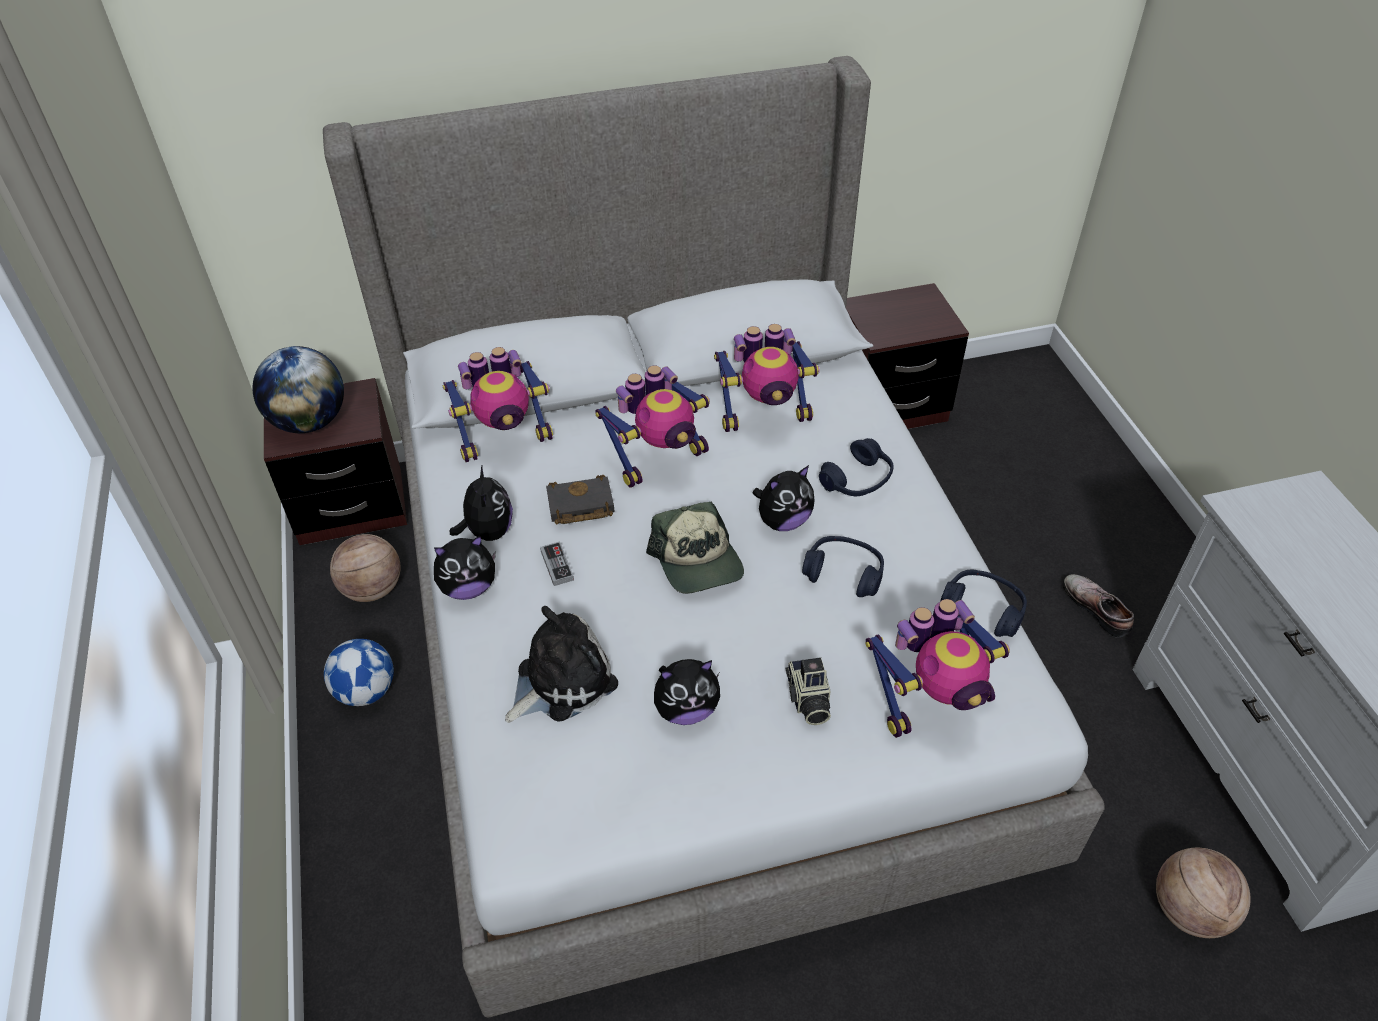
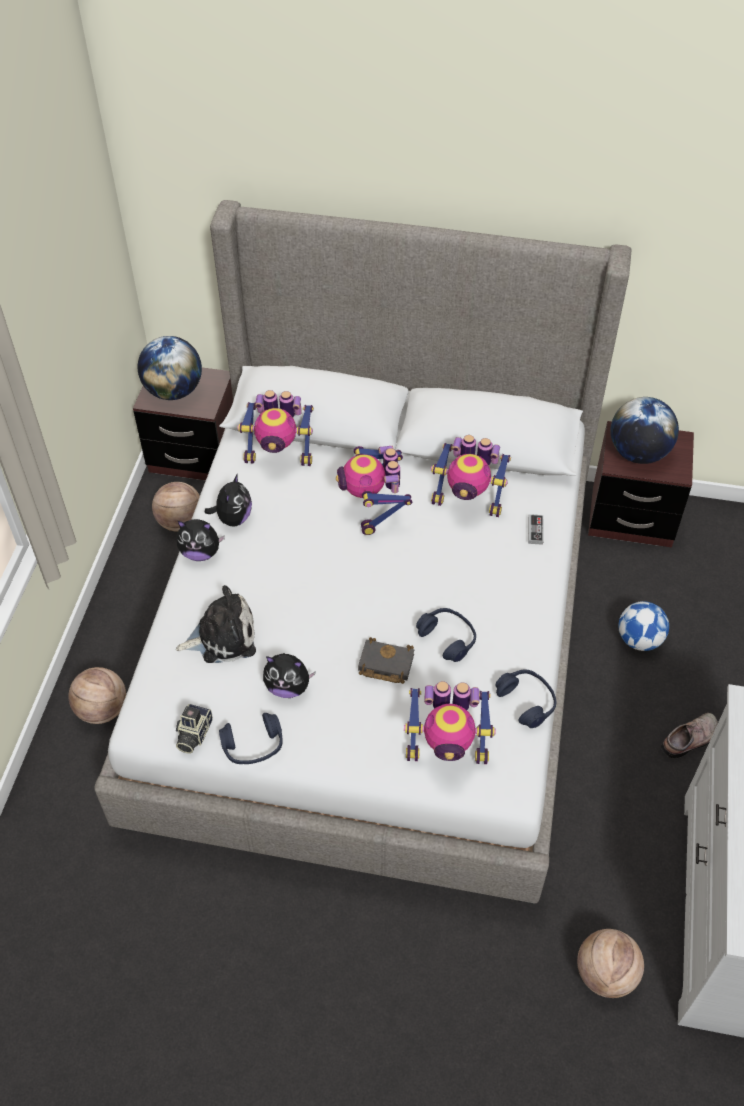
camera: 25 degrees right, 5 degrees up
(366, 691) = (143, 592): football -> football (639, 640)
(385, 863) = (102, 709): none -> basketball
(557, 565) = (263, 559): game controller -> game controller (535, 530)
(579, 506) = (300, 522): black book -> black book (384, 664)
(659, 459) = (373, 508): toy robot -> toy robot turned 90 degrees clockwise
(698, 561) = (354, 591): cap -> none
(783, 521) = (430, 585): plush toy -> none
(808, 700) = (367, 713): camera -> camera (193, 734)
(857, 480) = (502, 575): blue headphones -> blue headphones (253, 746)
(894, 319) = (638, 453): none -> globe
(1097, 608) = (690, 740): shoe -> shoe turned 60 degrees clockwise

